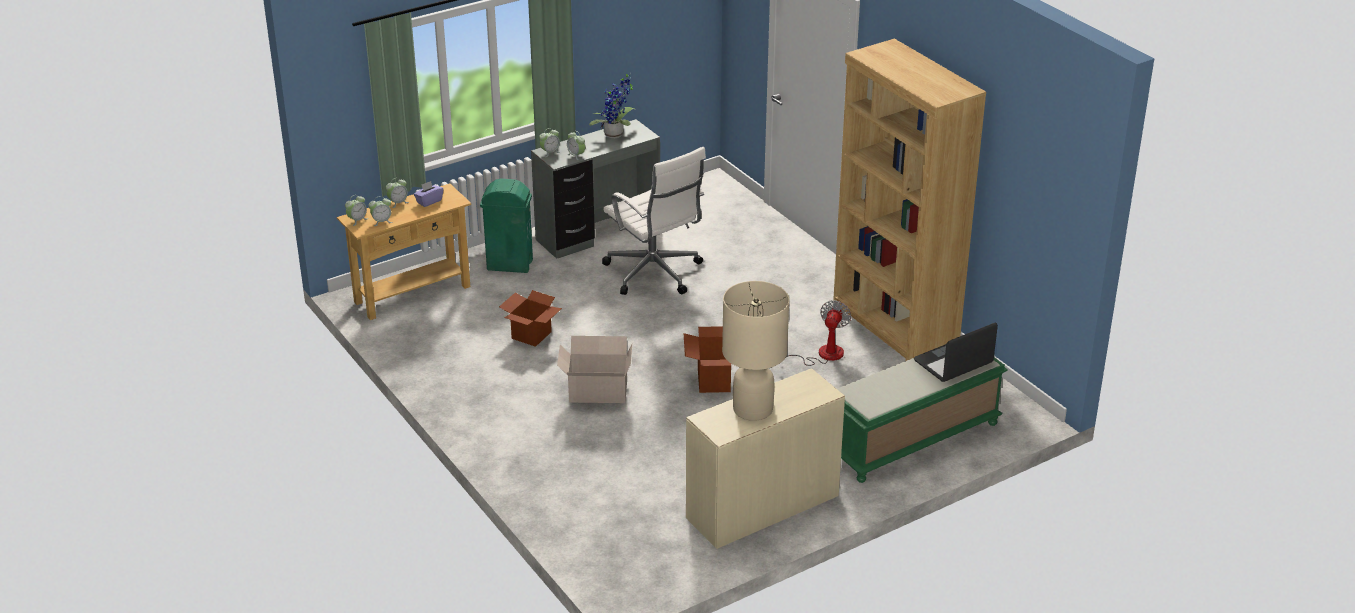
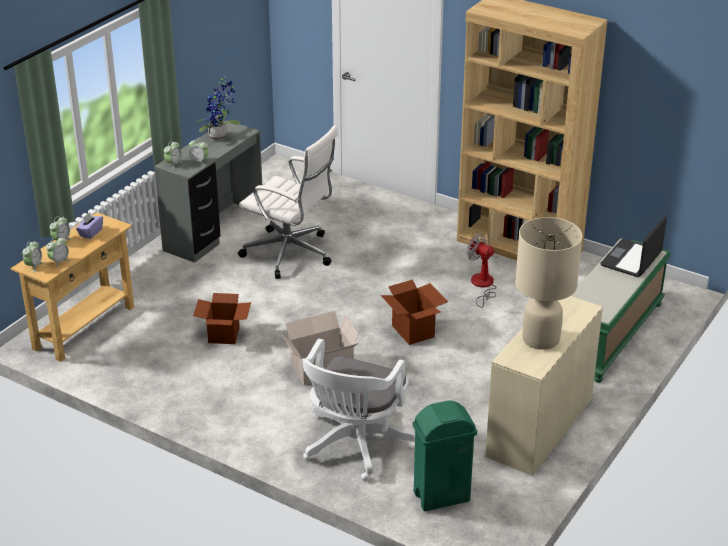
camera: 25 degrees left, 0 degrees up
(509, 265) = (155, 278): green trash can -> green trash can (441, 497)
(570, 472) = (354, 447): none -> white office chair
(821, 355) = (482, 286): fan -> fan turned 45 degrees counterclockwise

